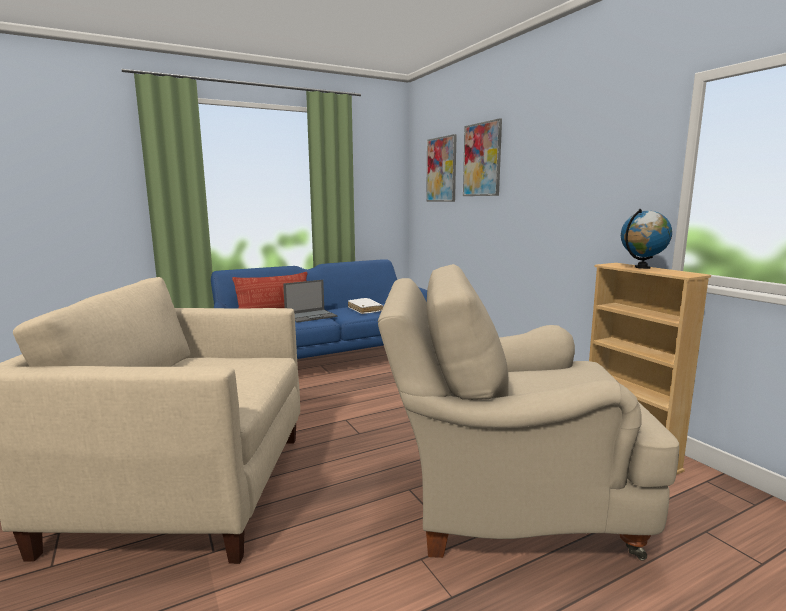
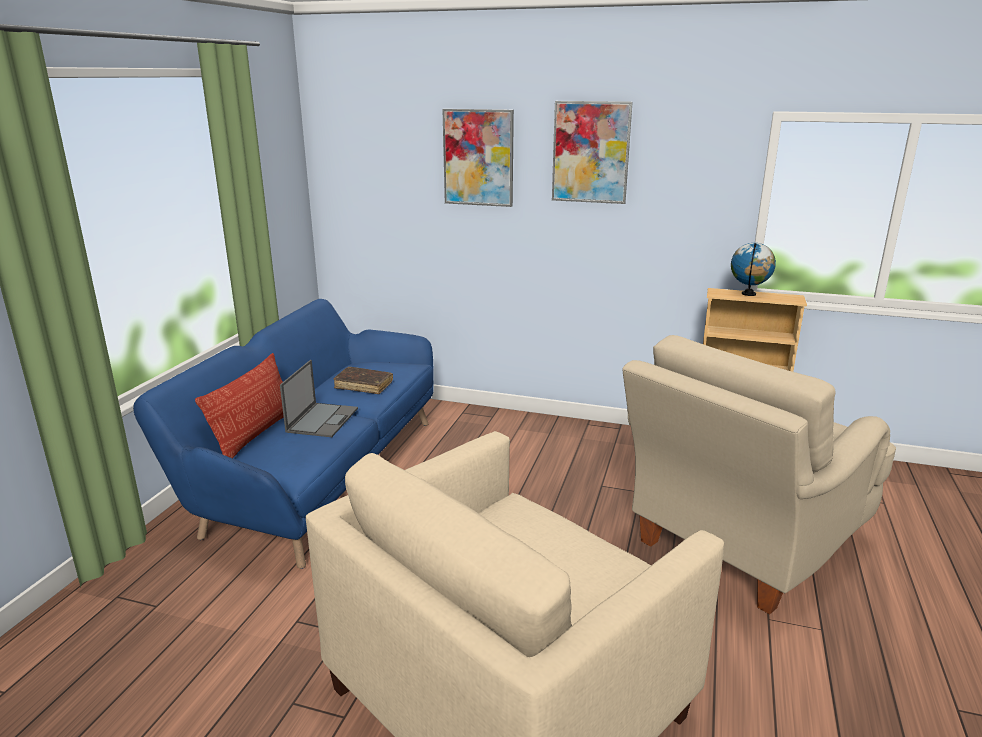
camera: 45 degrees left, 10 degrees up
(365, 310) = (364, 385): white book -> brown book
(441, 169) = (391, 162): picture -> picture (591, 152)

